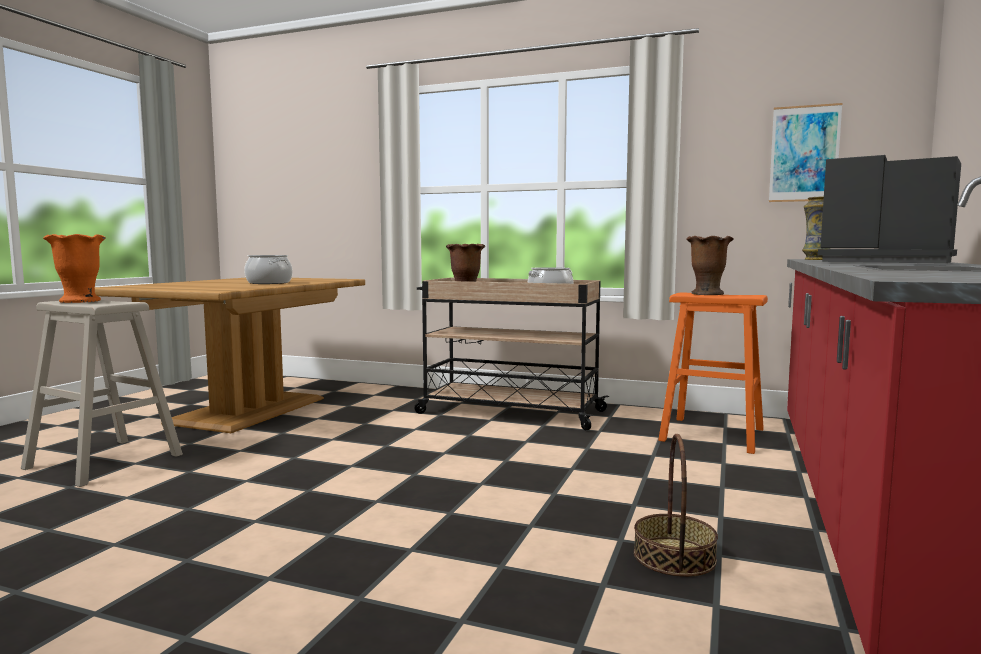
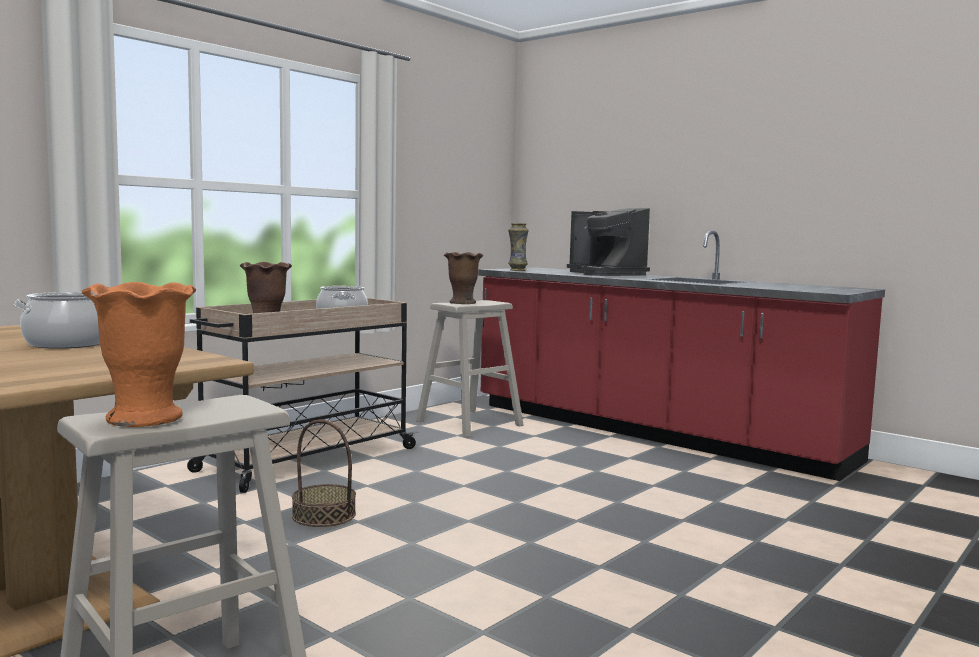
camera: 70 degrees left, 0 degrees up
(674, 556) = (683, 479): basket -> basket (324, 515)
(713, 434) = (469, 423): orange stool -> beige stool
(804, 154) = (459, 181): picture -> none
(882, 263) = (606, 274): coffee machine -> coffee machine turned 90 degrees counterclockwise

